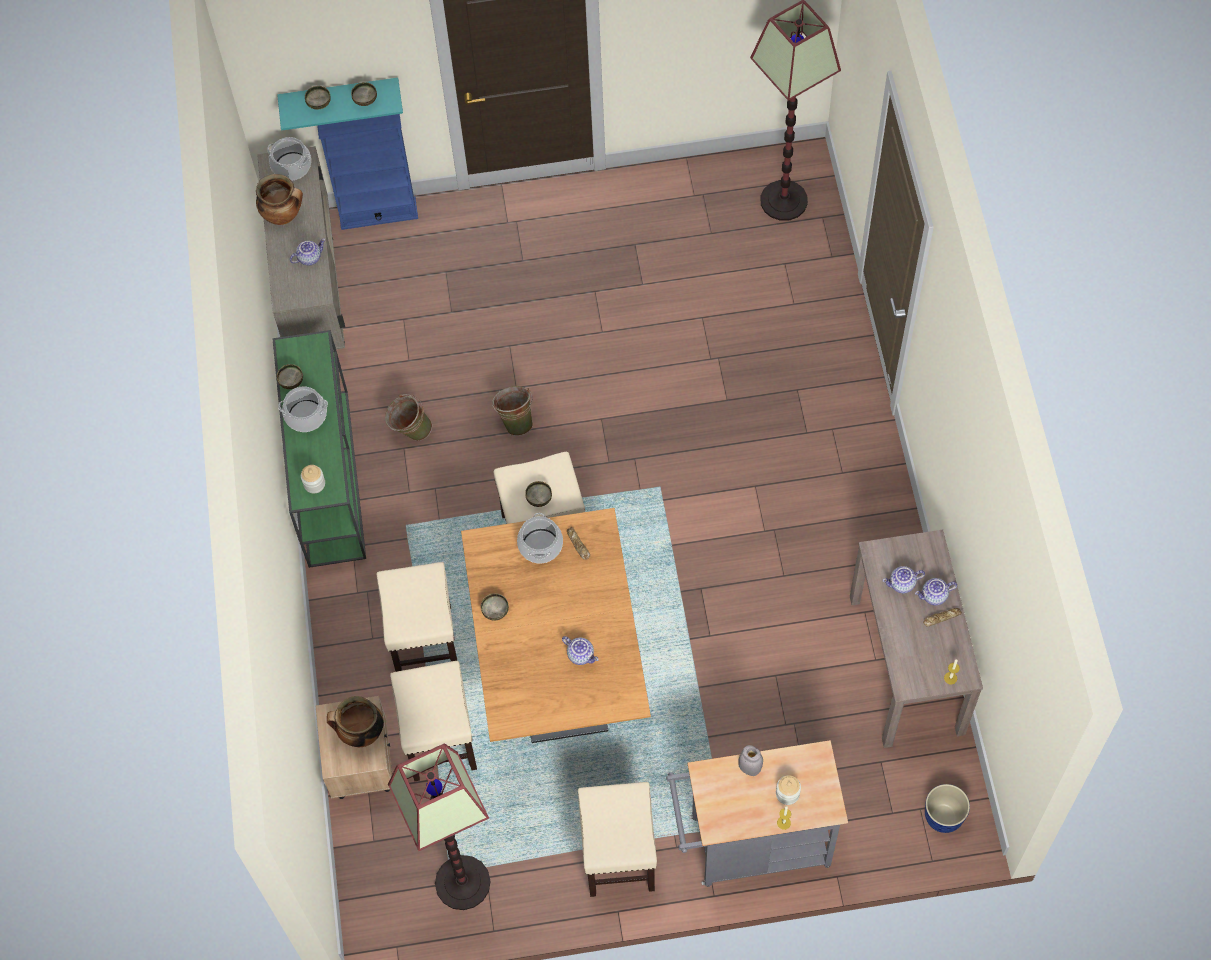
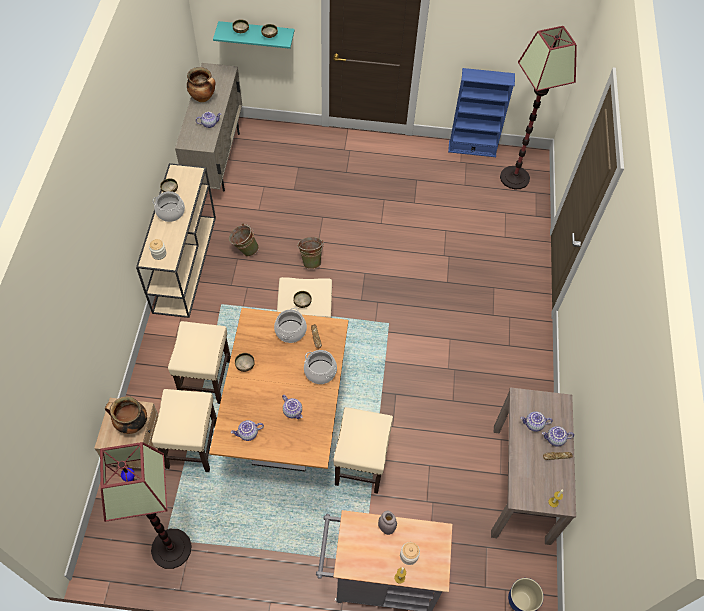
camera: 10 degrees right, 5 degrees down
(291, 166) = (219, 73): cooking pot -> cooking pot (320, 371)
(327, 476) = (185, 262): green console table -> beige console table
(378, 213) = (271, 127): blue bookcase -> blue bookcase (472, 148)
(532, 701) = (248, 434): none -> teapot
(619, 857) = (284, 562): beige stool -> beige stool (361, 465)

